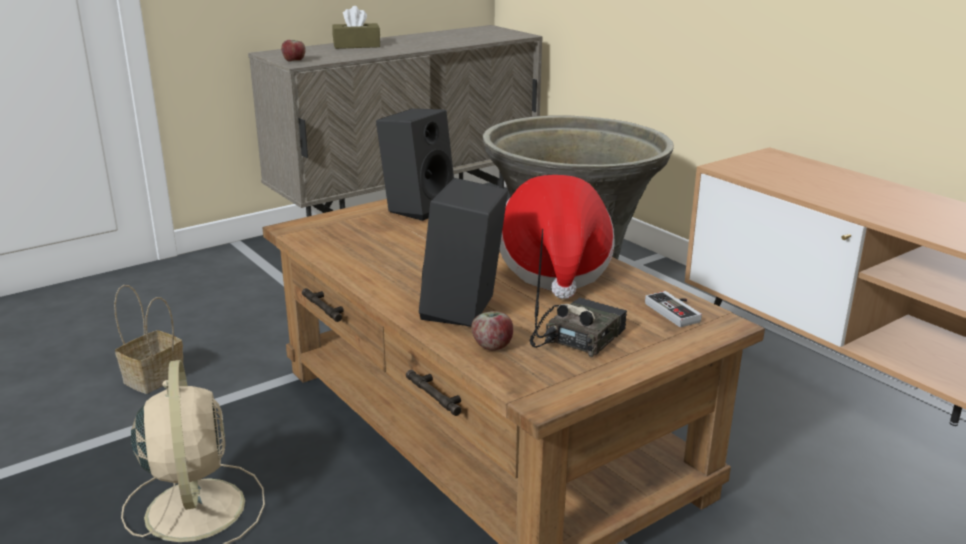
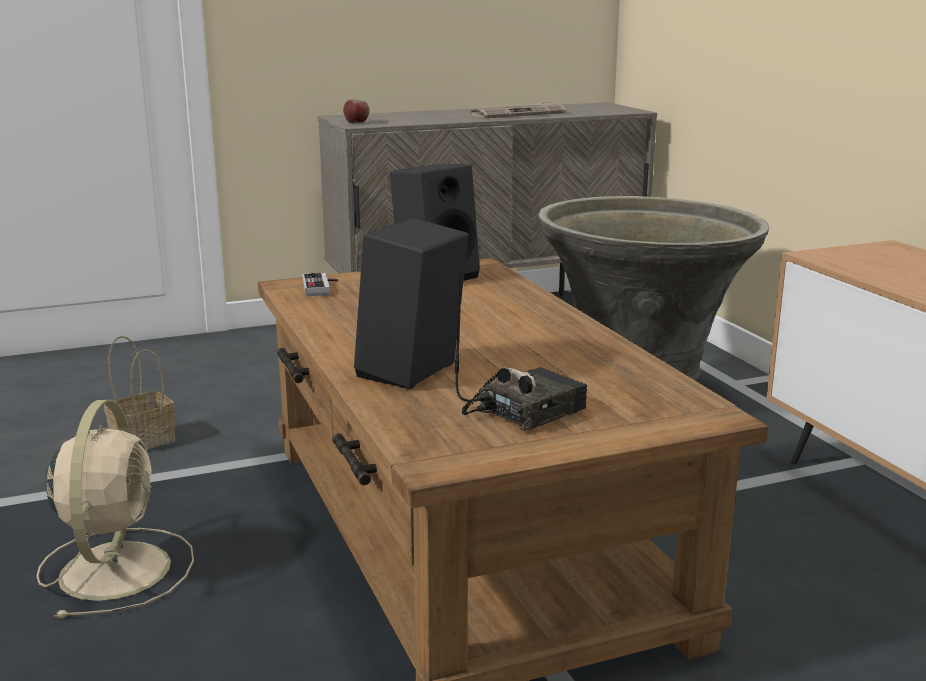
camera: 15 degrees right, 5 degrees down
(356, 45) = (437, 113): brown tissue box -> none
(428, 43) = (518, 114): none -> newspaper
(492, 346) = (418, 409): apple -> none
(554, 270) = (546, 345): hat -> none
(677, 311) = (665, 398): game controller -> game controller (321, 287)

